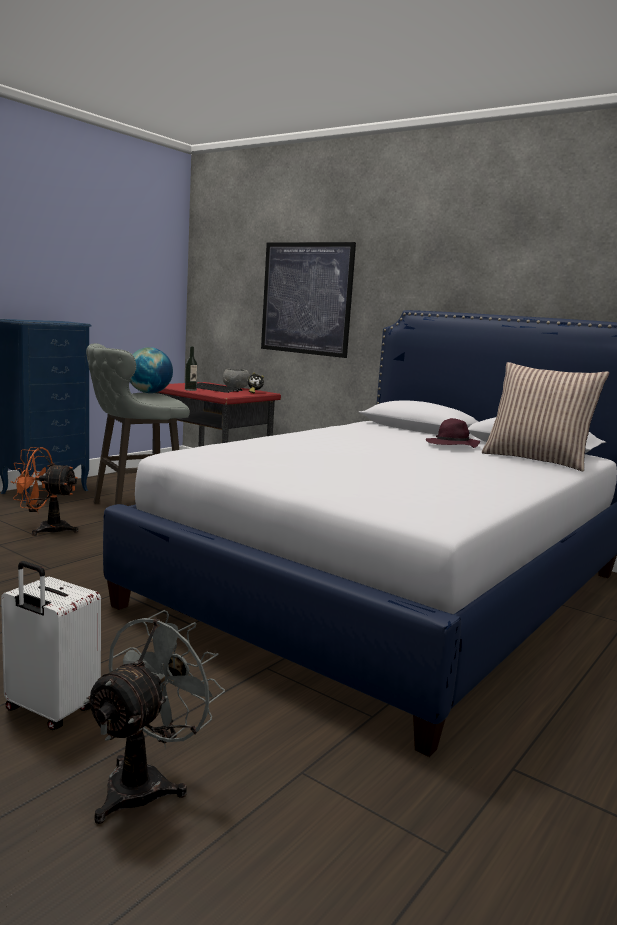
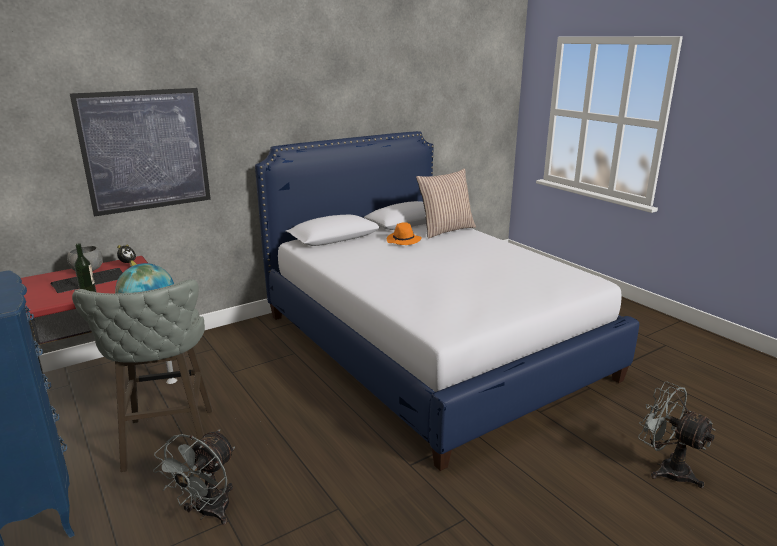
camera: 70 degrees left, 10 degrees up
(46, 529) = (207, 513): orange fan -> grey fan
(49, 711) = (602, 505): white suitcase -> none
(452, 446) = (404, 241): purple hat -> orange hat

